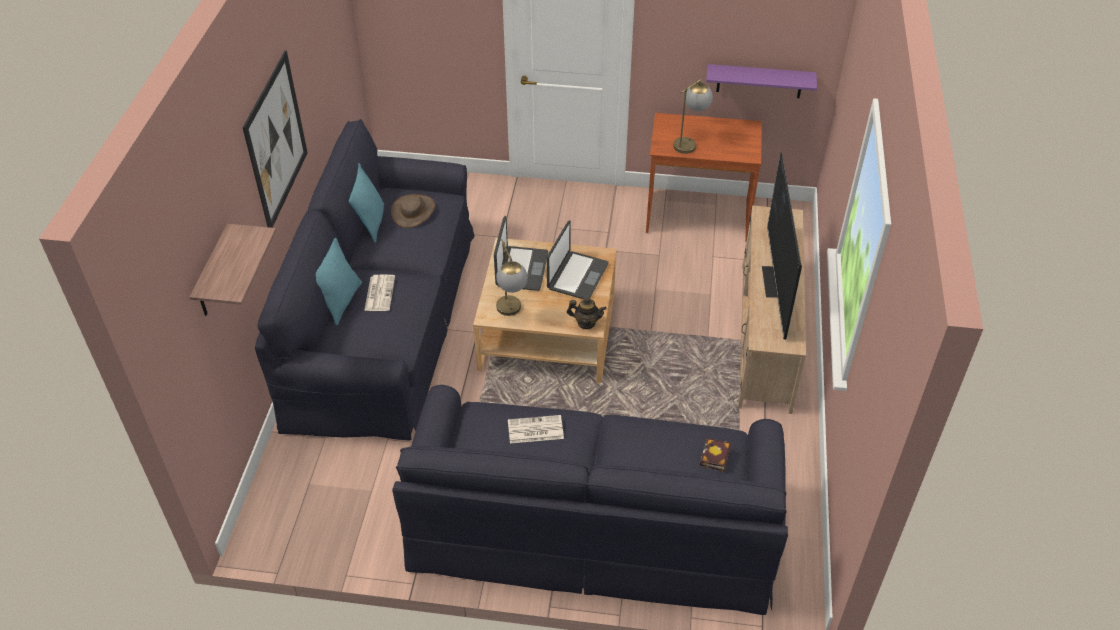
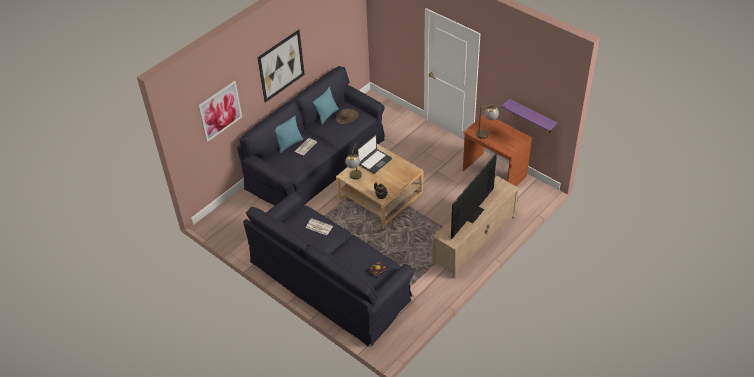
camera: 35 degrees right, 0 degrees up
(213, 274) = (220, 111): shelf -> picture
(577, 276) = (395, 174): laptop -> none

